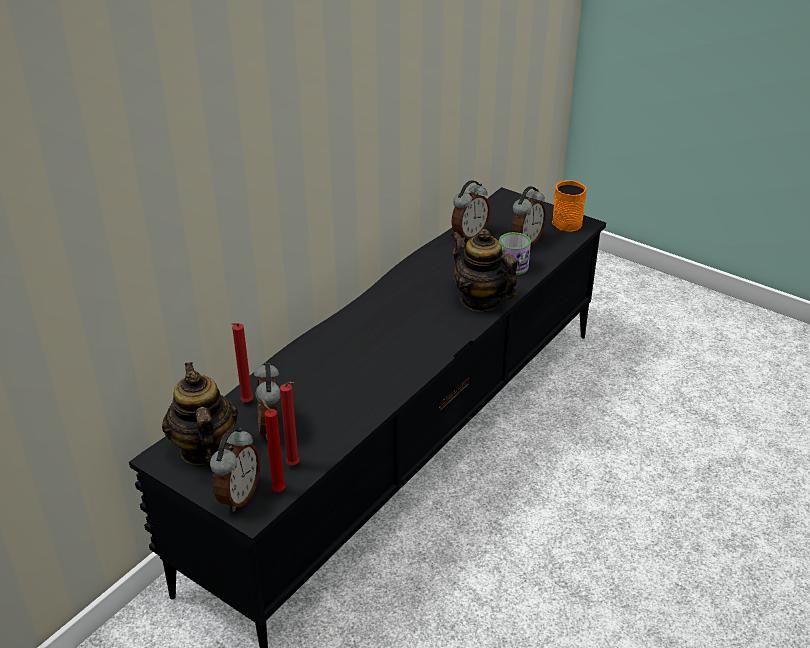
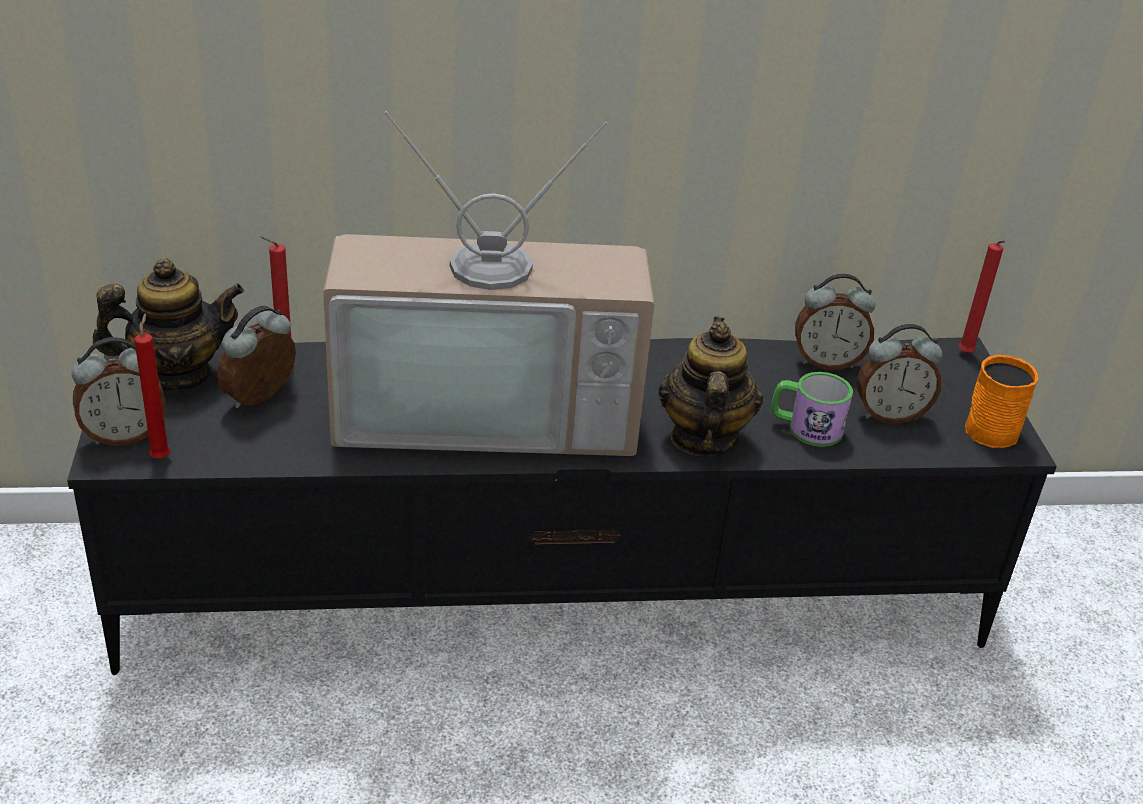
camera: 45 degrees right, 0 degrees up
(204, 449) = (177, 374): teapot -> teapot turned 45 degrees clockwise
(294, 466) = (213, 448): red candle -> red candle (965, 355)
(378, 352) = (488, 408): none -> television

